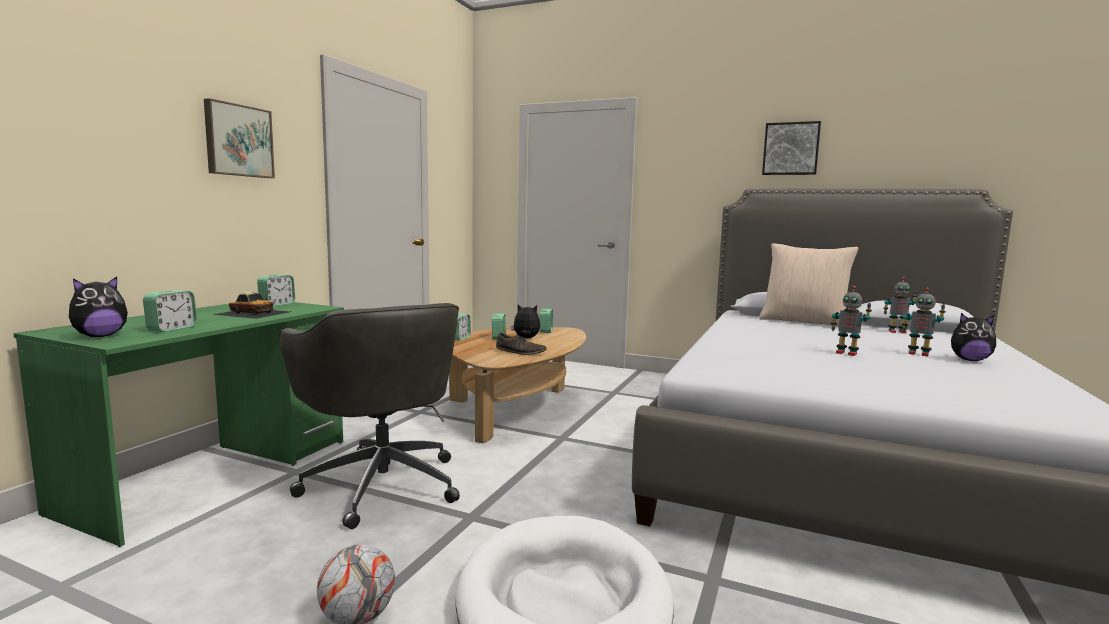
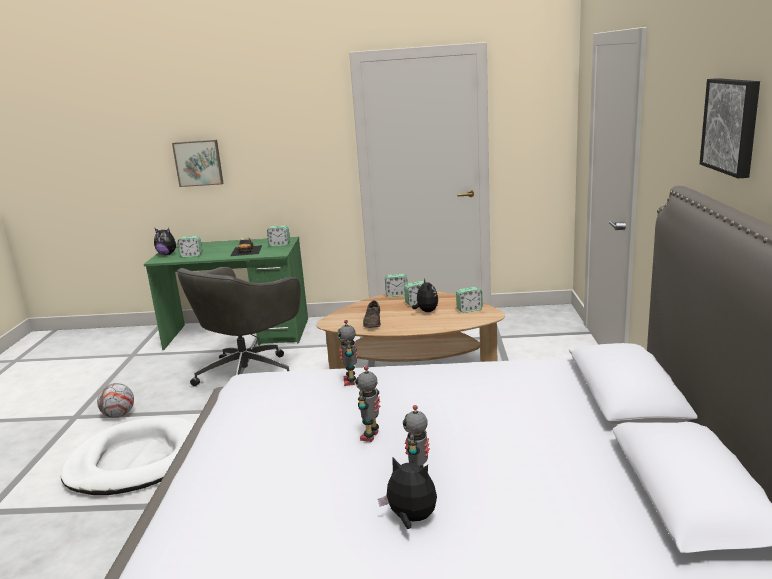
camera: 70 degrees right, 10 degrees up
(238, 141) = (280, 134): picture -> picture (198, 163)
(804, 321) = (583, 405): beige pillow -> none
(896, 332) = (595, 475): toy robot -> toy robot (350, 381)
(969, 360) = (411, 519): plush toy -> plush toy turned 120 degrees clockwise

